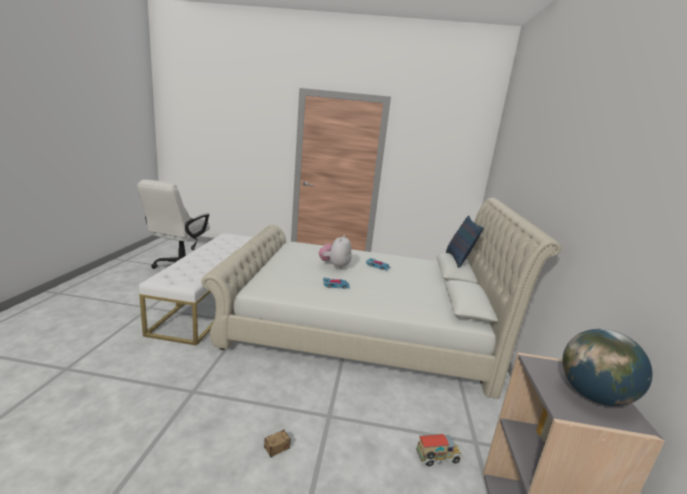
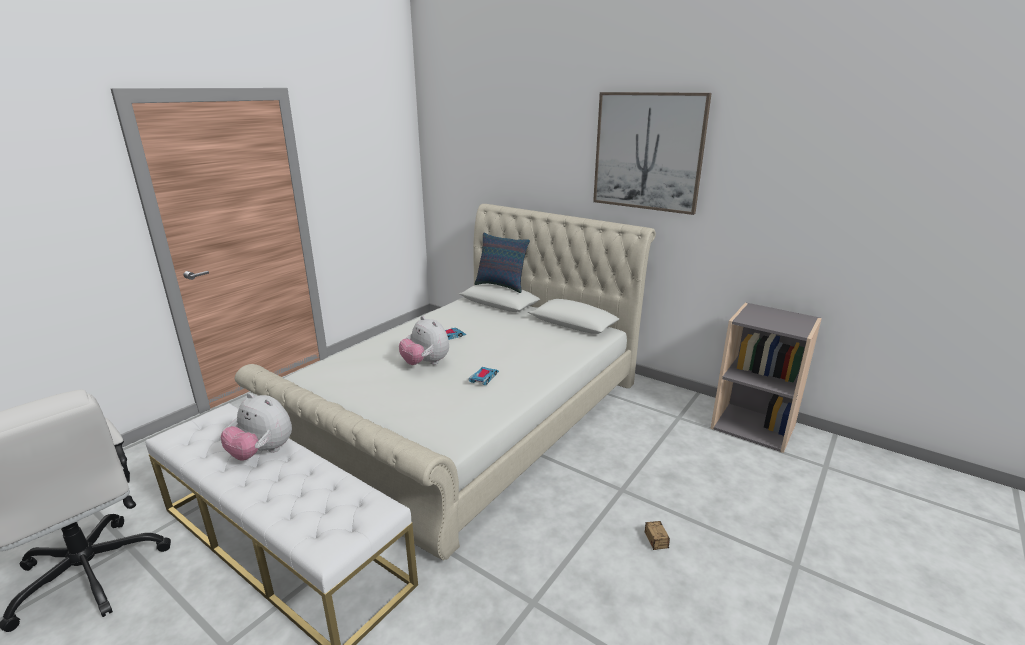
camera: 60 degrees left, 5 degrees up
(223, 252) = (262, 452): none -> plush toy
(437, 459) = (691, 444): toy truck -> none
(584, 159) = (648, 152): none -> picture
(593, 395) = (782, 318): globe -> none

